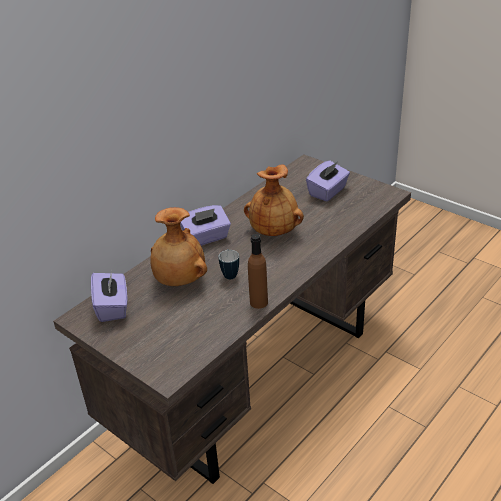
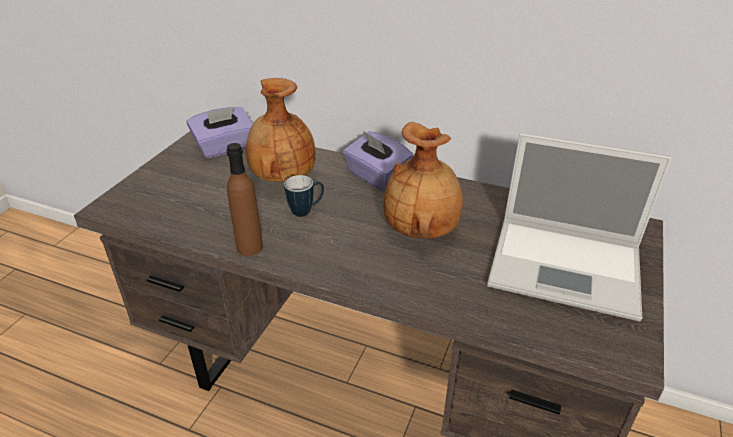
camera: 70 degrees right, 0 degrees up
(328, 192) = (568, 267): purple tissue box -> laptop

